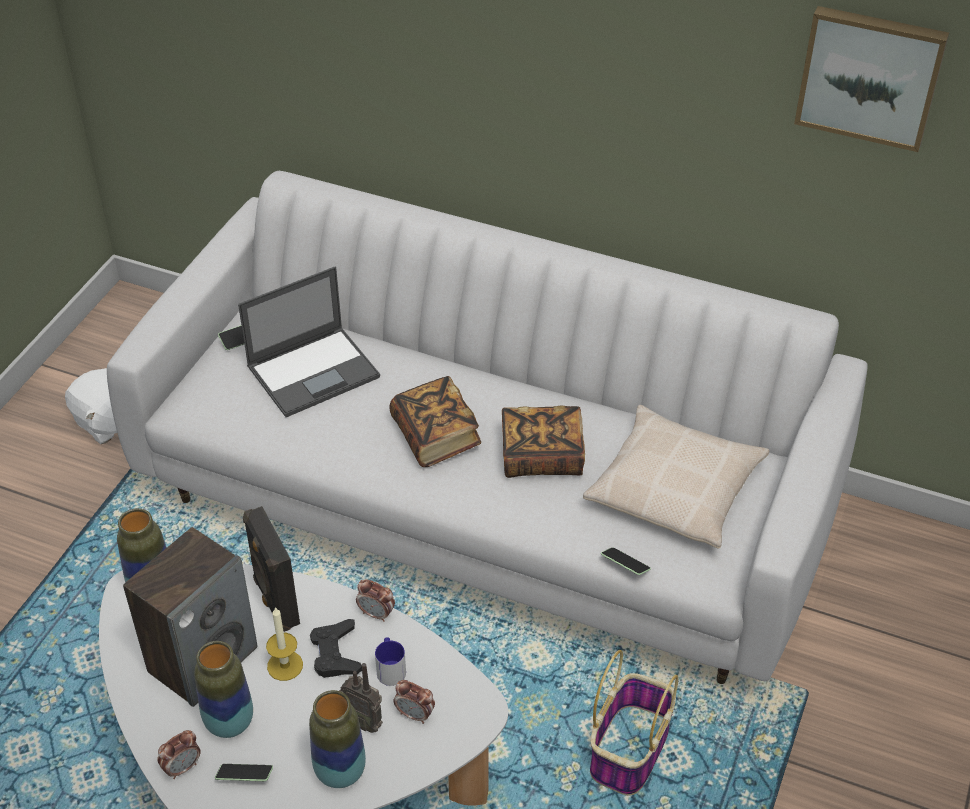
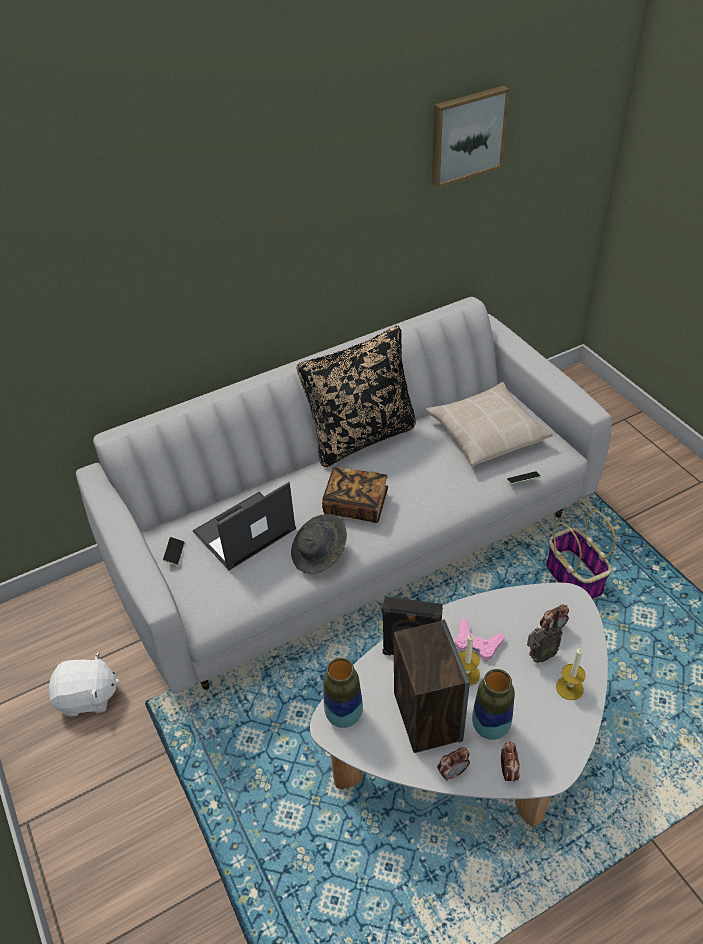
camera: 50 degrees left, 0 degrees up
(245, 776) = (539, 740): phone -> none
(314, 371) = (243, 531): laptop -> laptop turned 135 degrees counterclockwise
(335, 653) = (477, 643): black game controller -> pink game controller
(337, 447) = (319, 554): none -> grey hat
(340, 772) = (569, 688): vase -> candle
(376, 614) = (462, 608): alarm clock -> alarm clock (453, 772)
(390, 668) = (509, 623): mug -> none
(542, 456) = (415, 470): book -> none
(548, 385) = (363, 439): none -> black pillow

